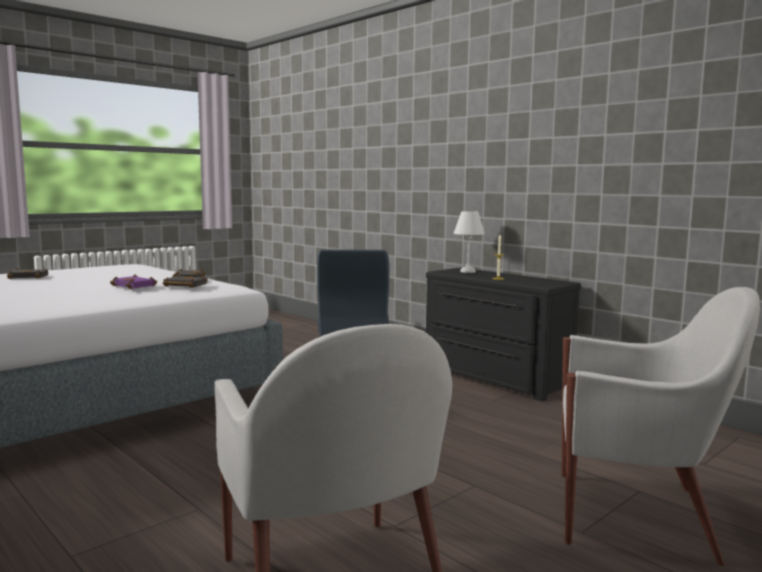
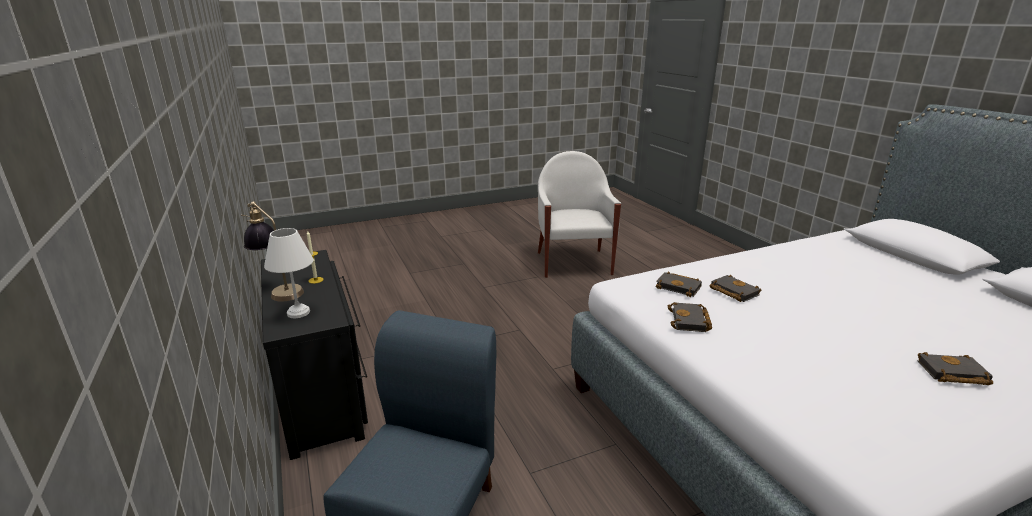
camera: 160 degrees left, 15 degrees up
(136, 286) = (732, 292): purple book -> black book
(509, 275) = (278, 290): none -> table lamp
(637, 516) = (431, 264): white armchair -> none

